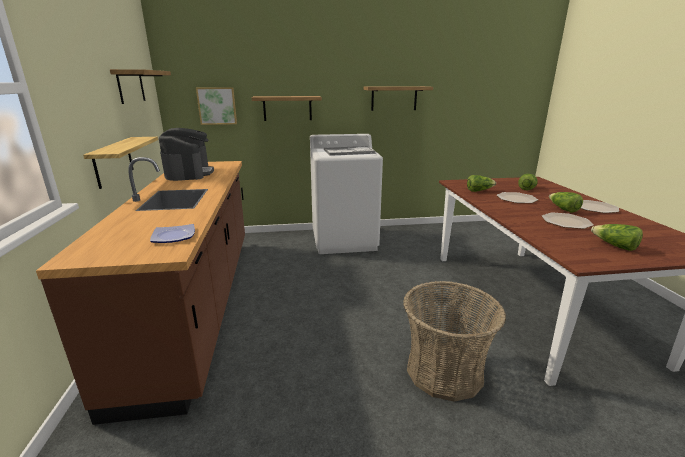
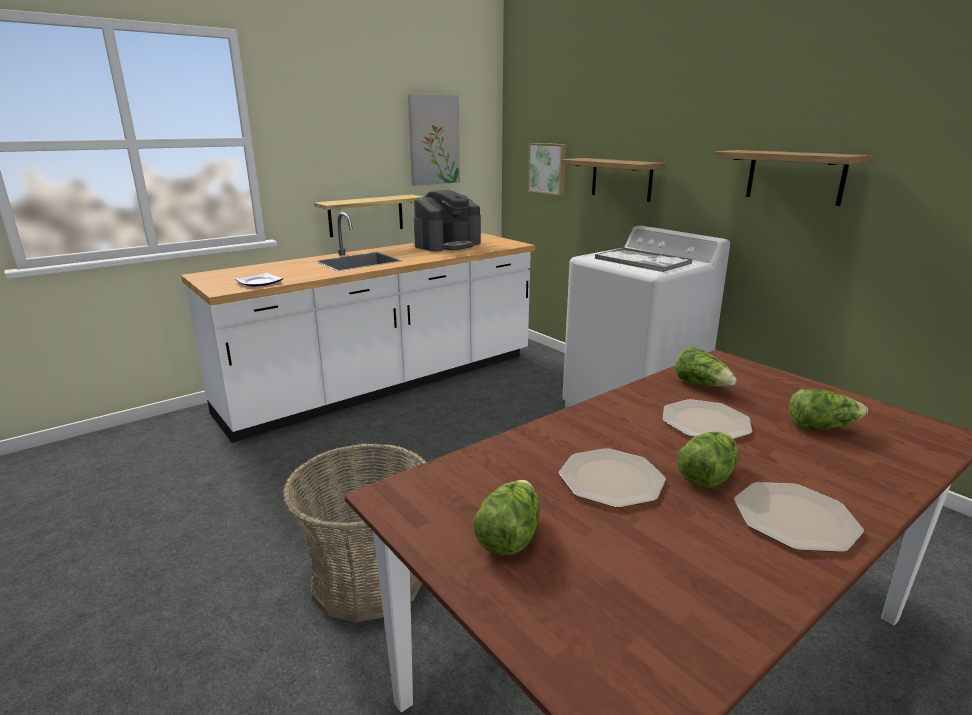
camera: 60 degrees right, 0 degrees up
(131, 86) = (433, 140): shelf -> picture
(198, 302) = (385, 384): brown counter -> white counter

